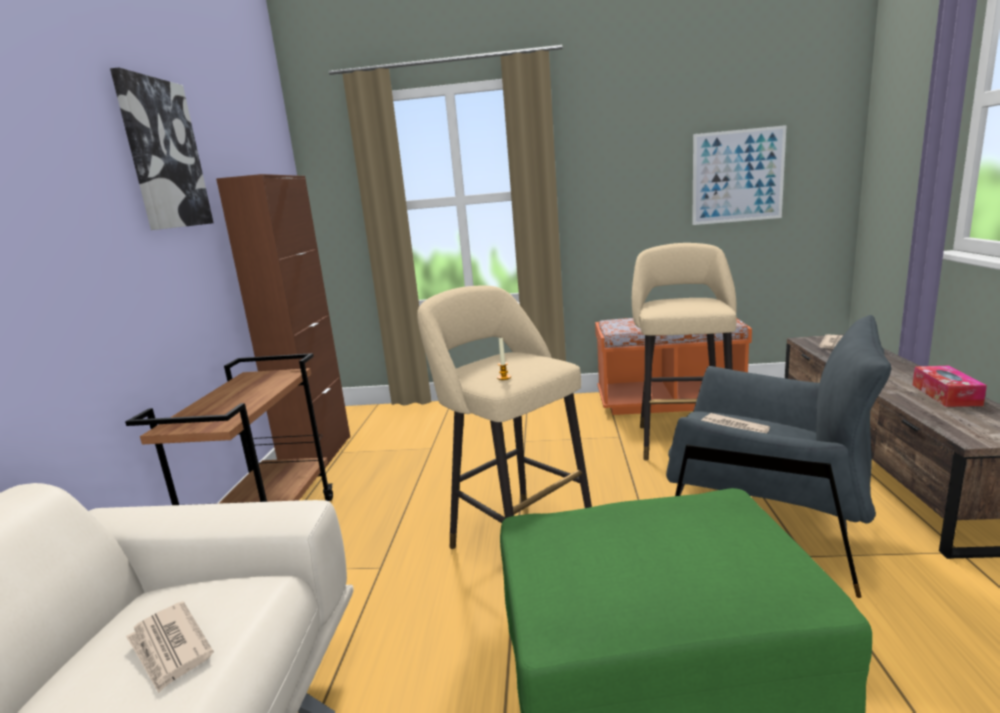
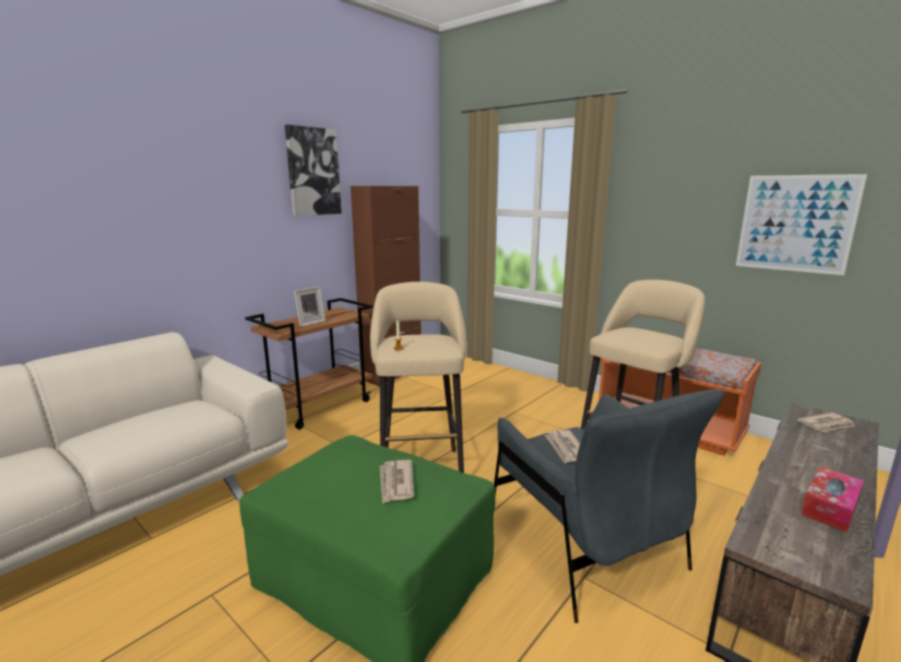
camera: 35 degrees right, 0 degrees up
(170, 648) = (161, 421): newspaper -> newspaper (396, 483)
(242, 401) = (309, 323): none -> picture frame

